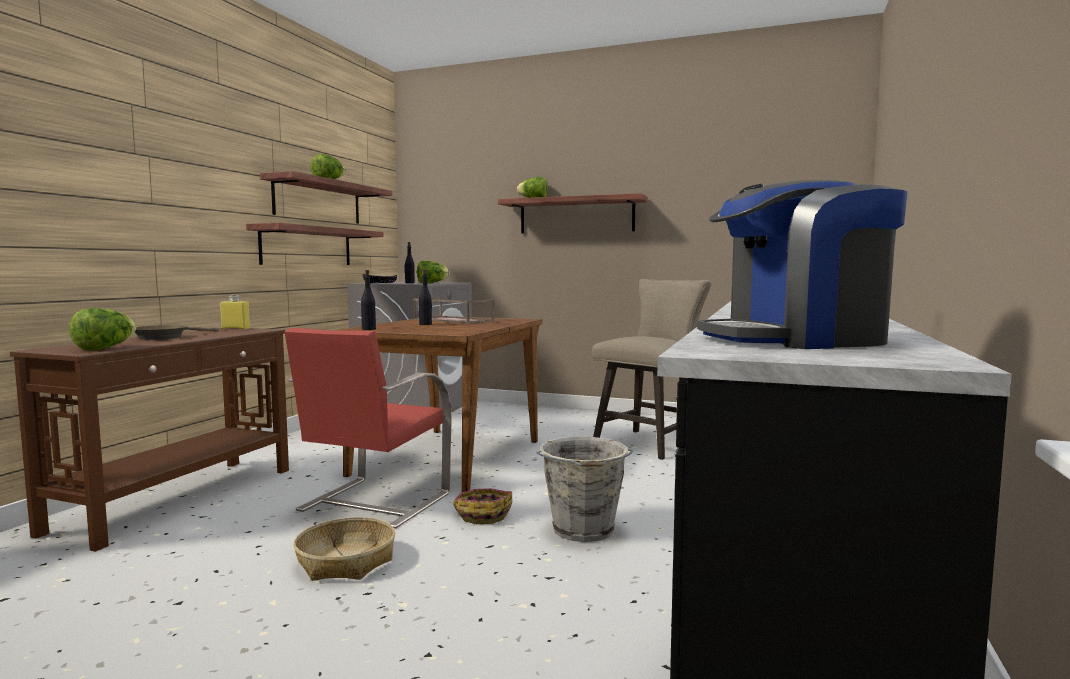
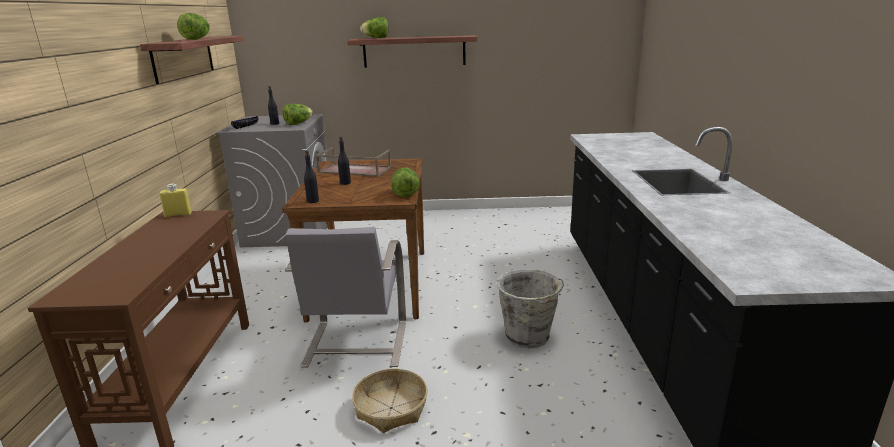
camera: 20 degrees left, 15 degrees up
(105, 348) = (125, 283): lettuce -> lettuce (405, 193)
(165, 337) = (141, 247): brown frying pan -> none
(307, 246) = (184, 106): shelf -> none
(373, 502) = (355, 345): red chair -> grey chair
(483, 514) = (448, 338): basket -> none
(650, 442) = (504, 239): beige stool -> none
(796, 340) = (754, 241): coffee machine -> none

